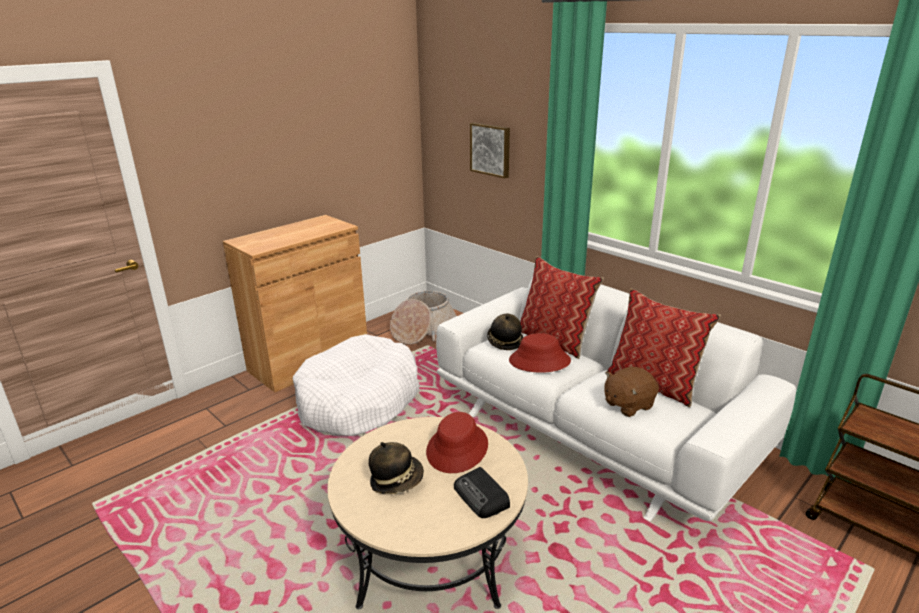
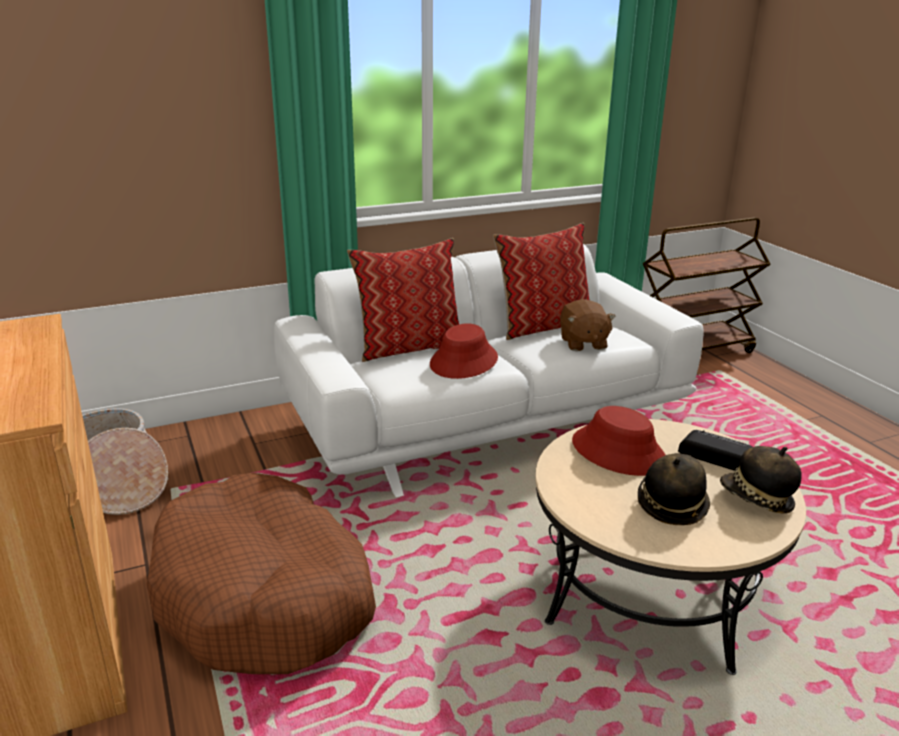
camera: 70 degrees left, 0 degrees up
(358, 400) = (265, 596): white dog bed -> brown dog bed
(482, 497) = (715, 455): radio -> radio turned 135 degrees counterclockwise
(491, 149) = (132, 129): picture -> none
(504, 341) = (396, 370): hat -> hat (756, 500)

